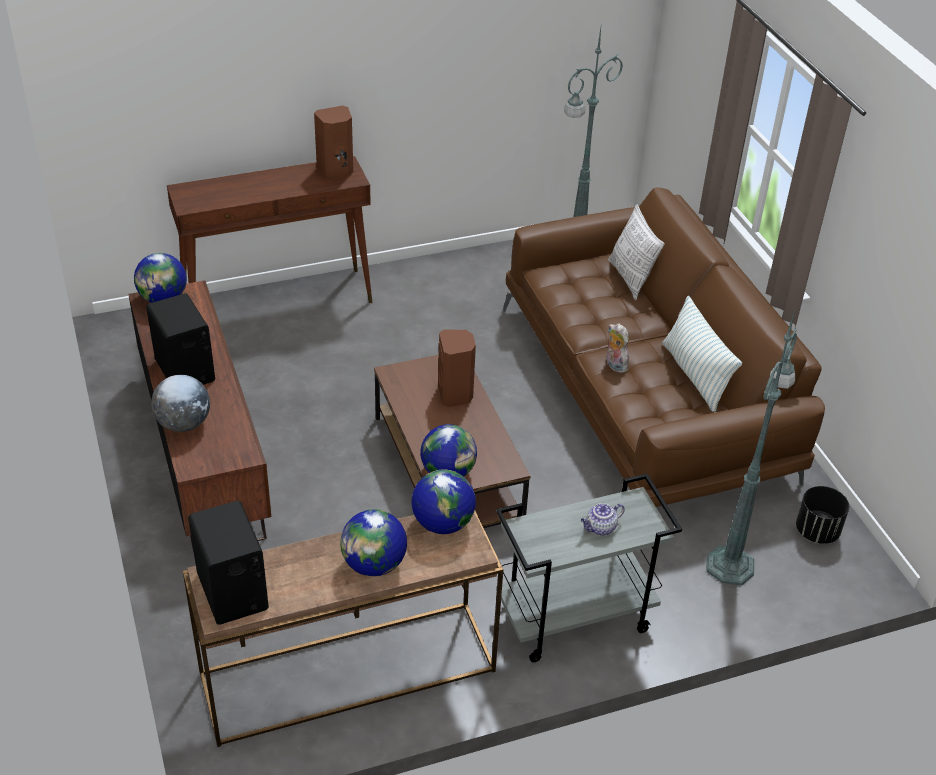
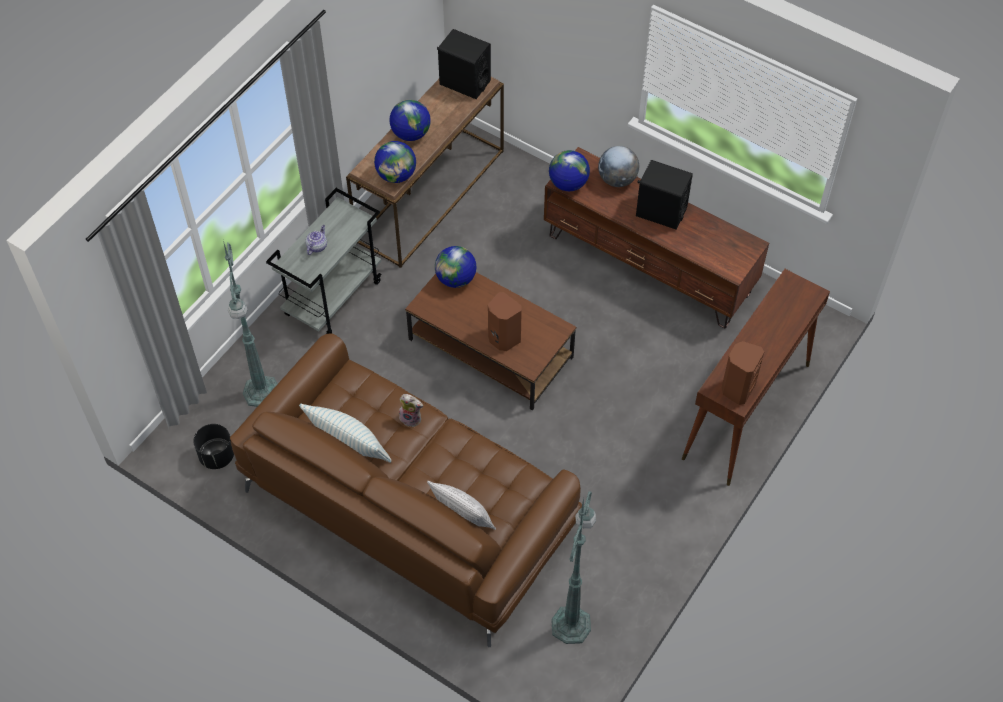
camera: 145 degrees right, 15 degrees up
(163, 299) = (742, 253): globe -> globe (568, 184)

